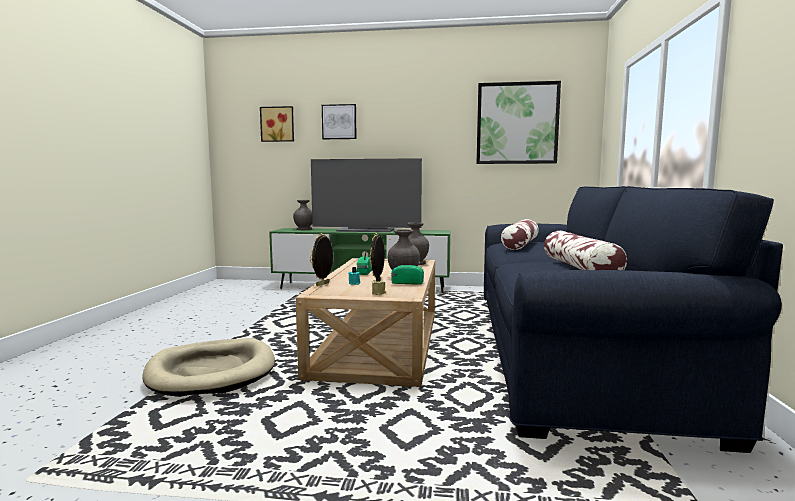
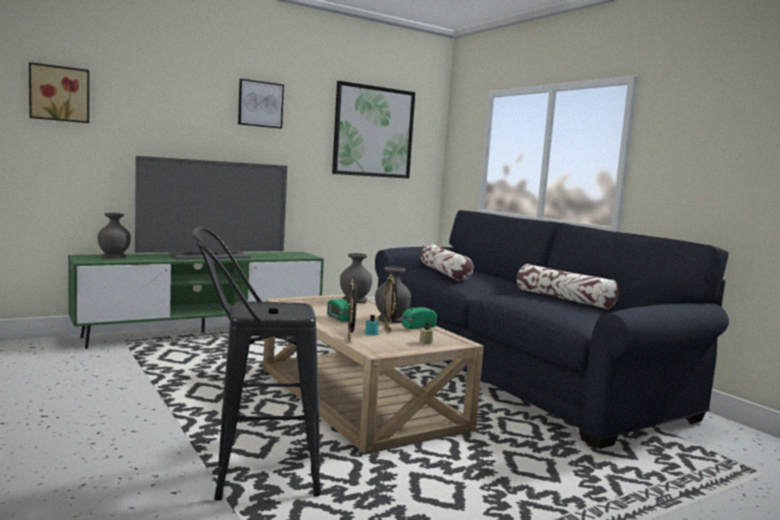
camera: 40 degrees left, 0 degrees up
(212, 372) = (253, 473): beige dog bed -> black stool
(339, 122) = (162, 103): picture -> picture (260, 104)

